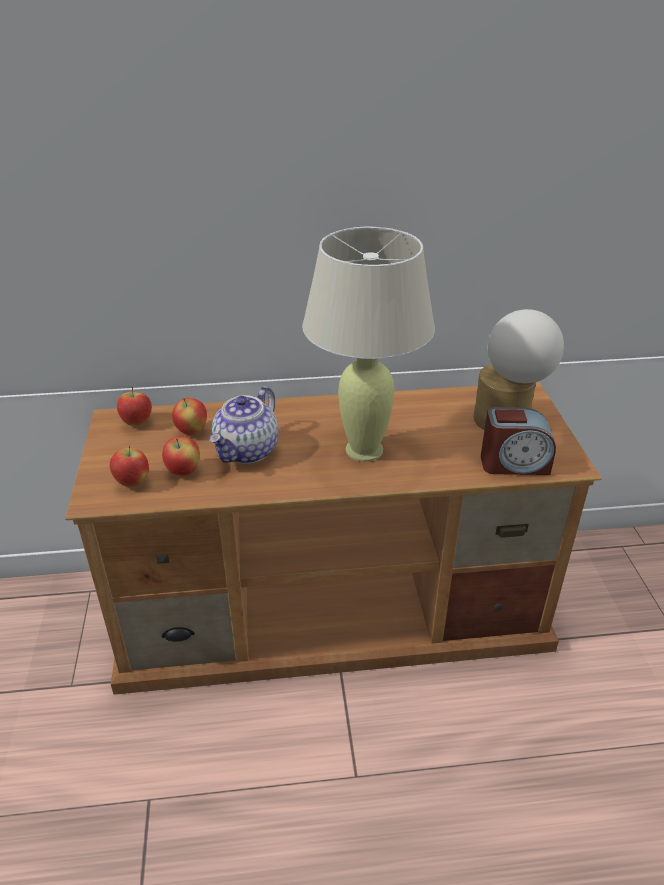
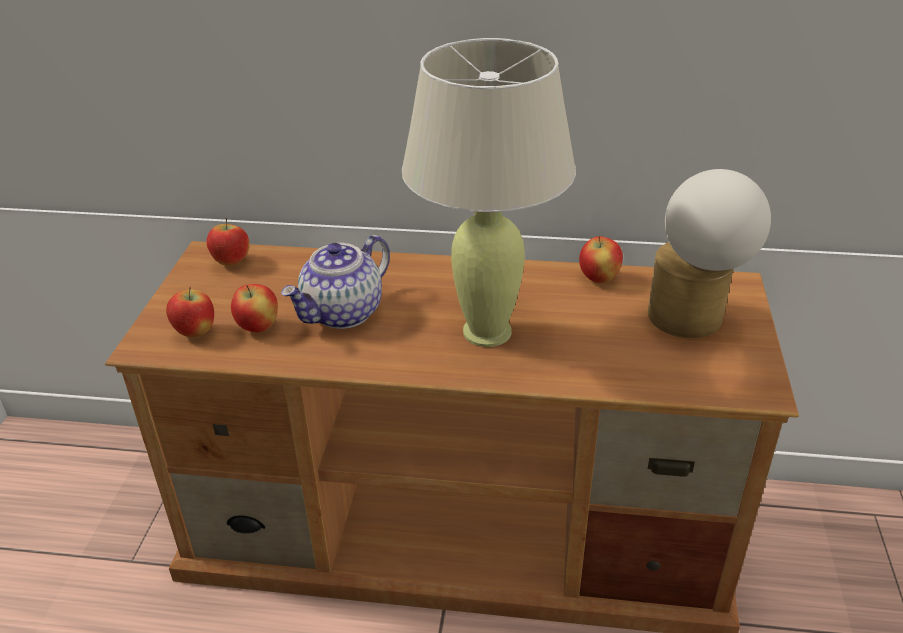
camera: 15 degrees right, 0 degrees up
(192, 431) = (289, 280): apple -> apple (599, 279)
(514, 464) = (679, 377): alarm clock -> none

